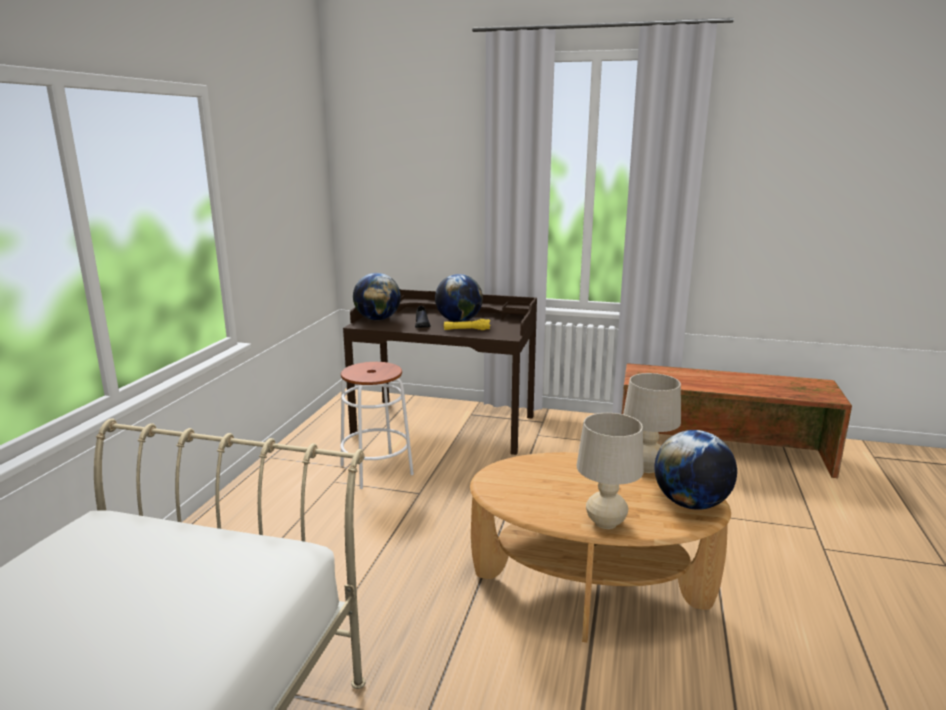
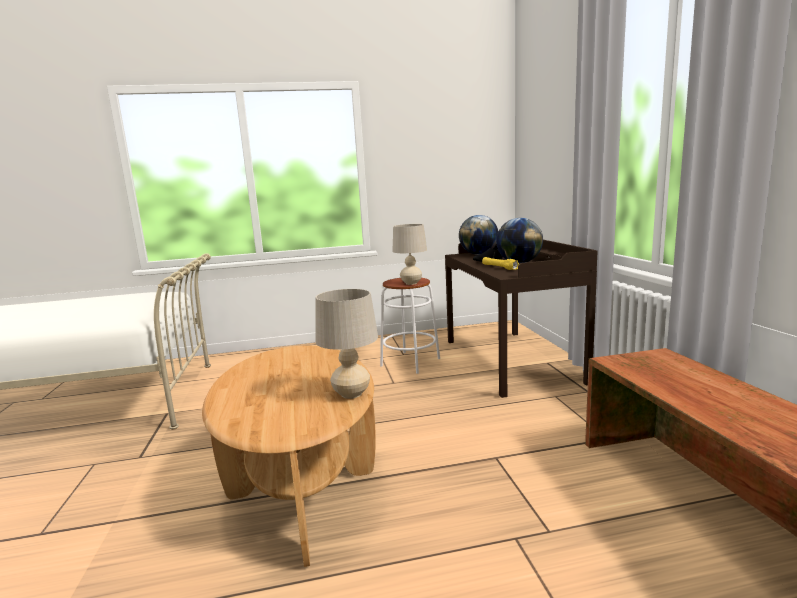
camera: 65 degrees right, 5 degrees down
(605, 523) = (231, 395): beige table lamp -> beige table lamp (411, 283)
(691, 503) = (284, 424): globe -> none

